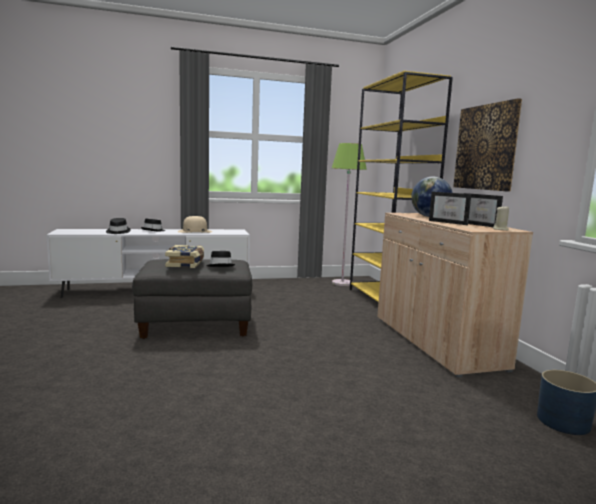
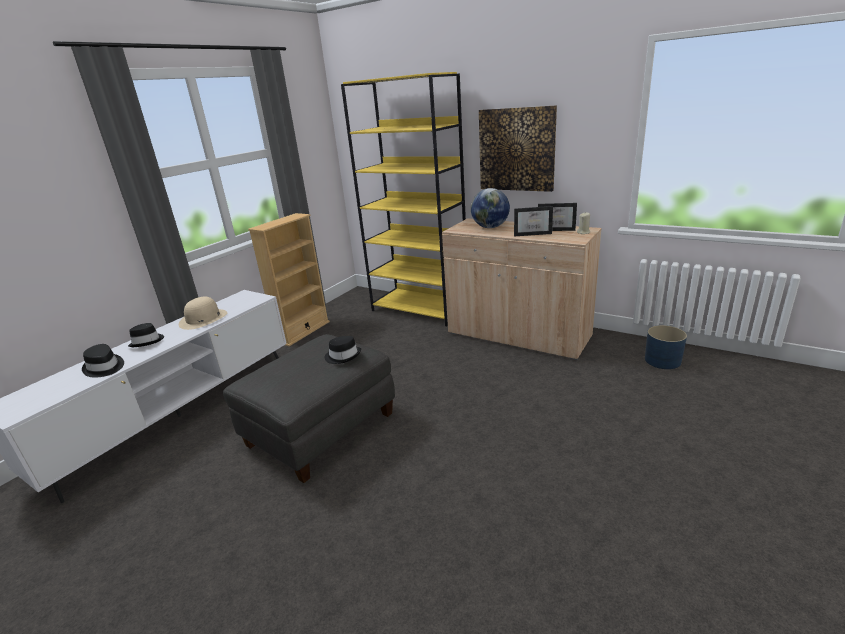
camera: 40 degrees left, 15 degrees up
(186, 264) = (307, 372): book -> none
(285, 283) = (303, 332): none -> beige bookcase
(342, 283) = (352, 306): green floor lamp -> none

